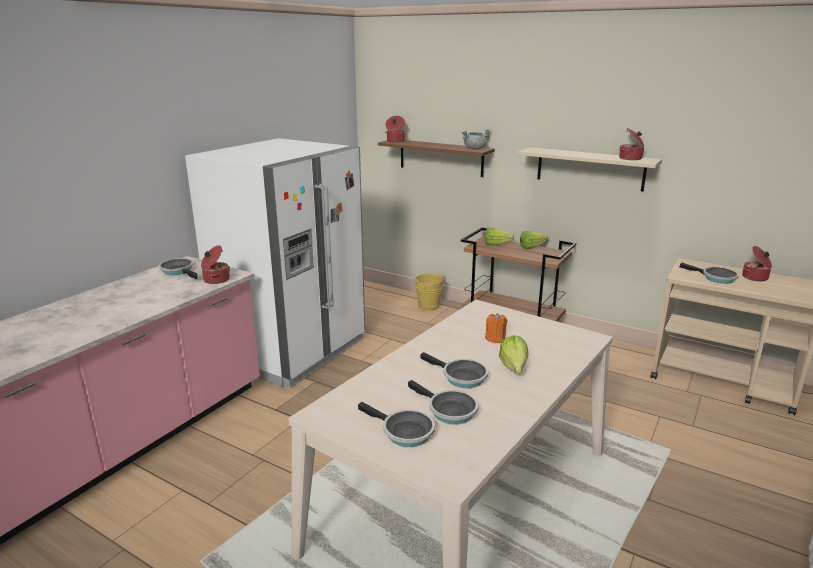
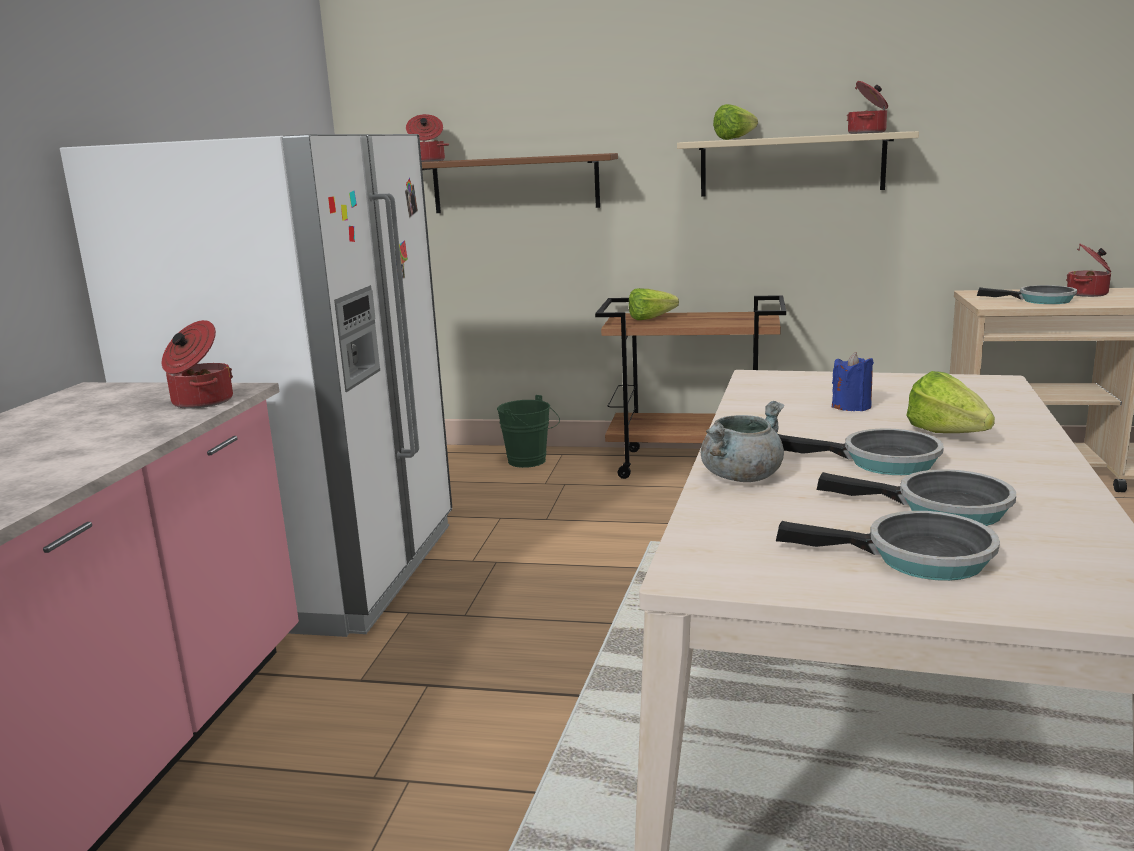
camera: 20 degrees left, 5 degrees down
(179, 271) = (91, 403): frying pan -> none
(430, 307) = (530, 461): yellow bucket -> green bucket
(475, 149) = (588, 154): grey cooking pot -> grey cooking pot (741, 476)
(495, 339) = (851, 407): orange candle -> blue candle
(534, 247) = (715, 314): lettuce -> lettuce (739, 139)

